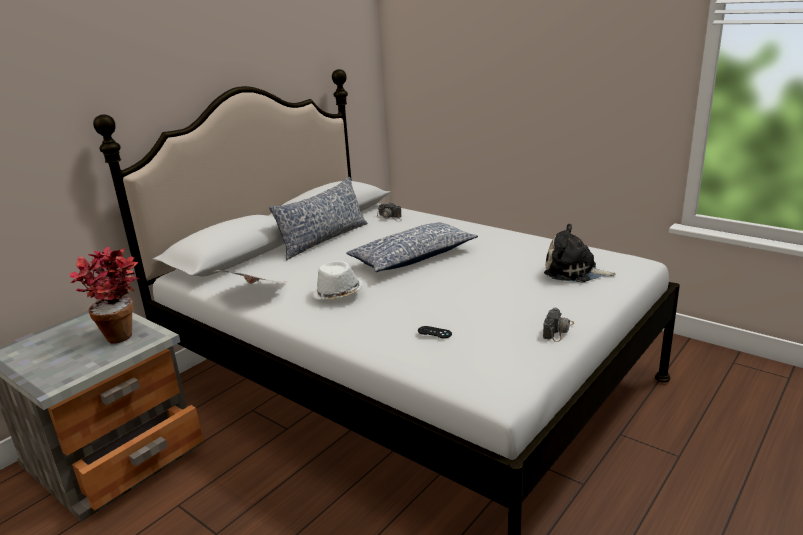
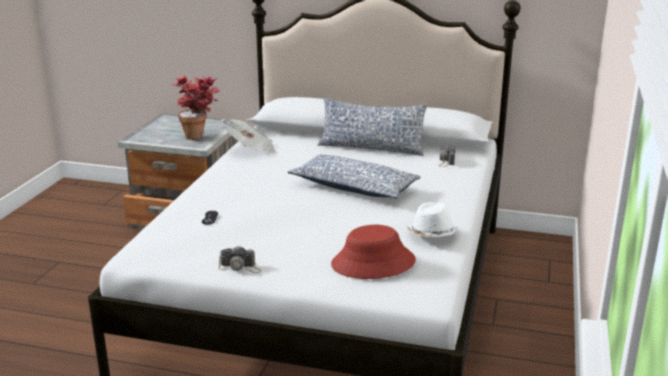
camera: 65 degrees right, 0 degrees up
(337, 294) = (263, 175): white hat -> white hat (432, 234)
(574, 272) = (373, 263): plush toy -> red hat

